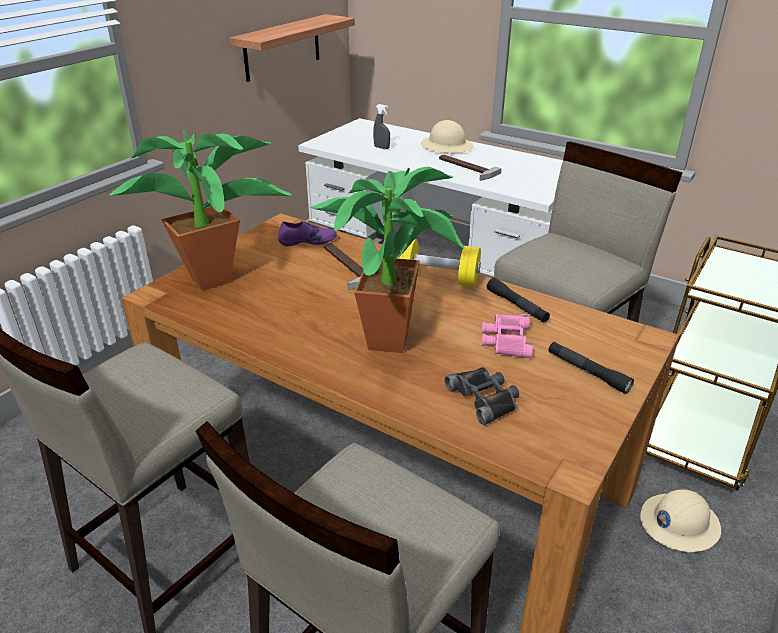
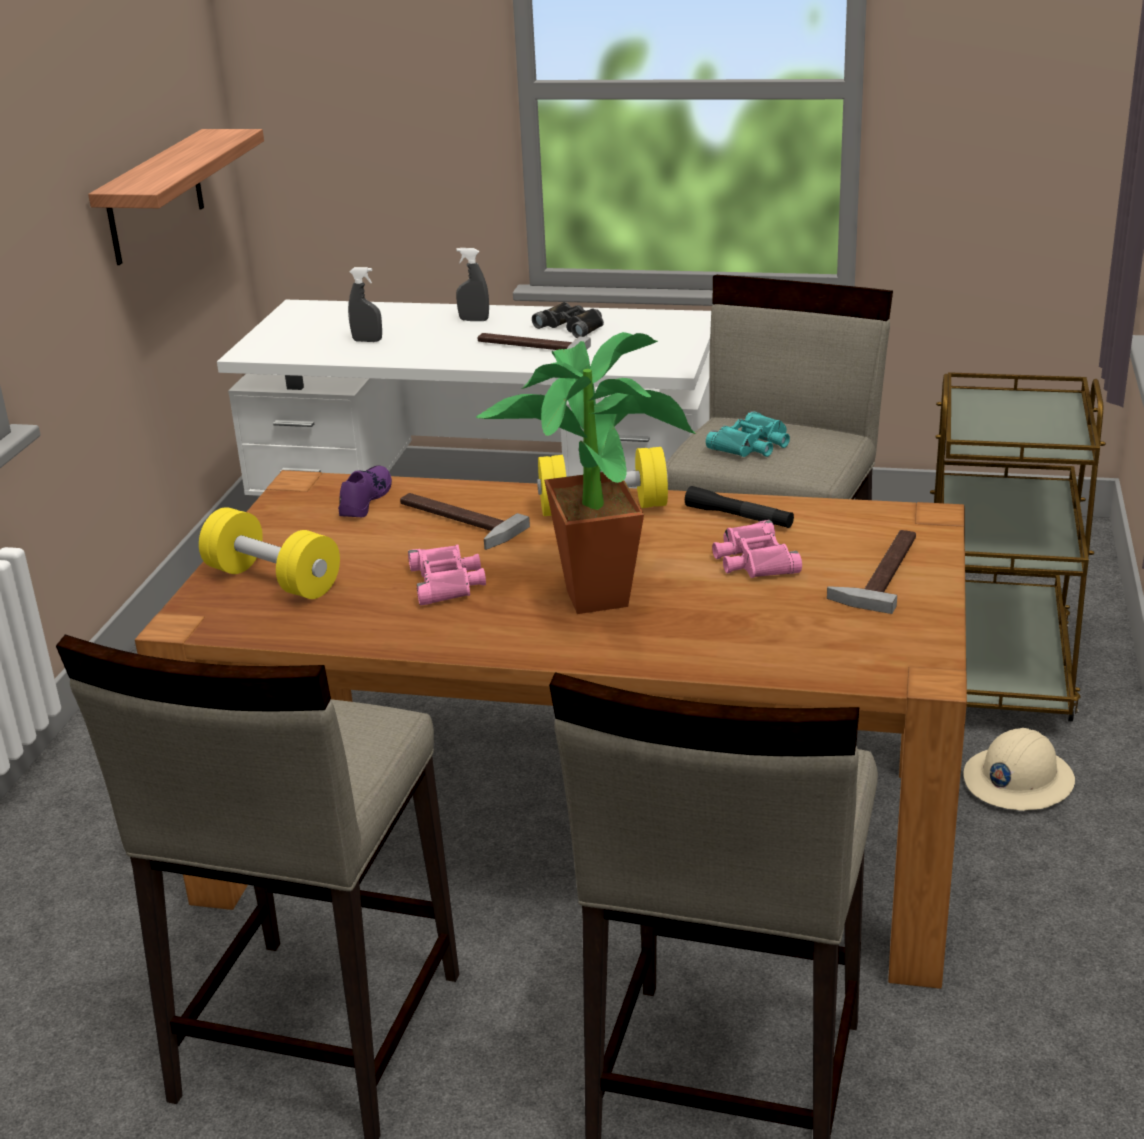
camera: 20 degrees left, 5 degrees down
(220, 279) = (273, 580): potted plant -> yellow dumbbell
(307, 241) = (364, 500): purple shoe -> purple shoe turned 45 degrees counterclockwise
(310, 306) = (447, 582): none -> pink binoculars
(447, 146) = (474, 320): beige hard hat -> grey spray bottle
(484, 398) = (773, 630): black binoculars -> black binoculars (572, 326)
(559, 256) = (752, 444): none -> turquoise binoculars
(587, 372) = (879, 571): black flashlight -> hammer

